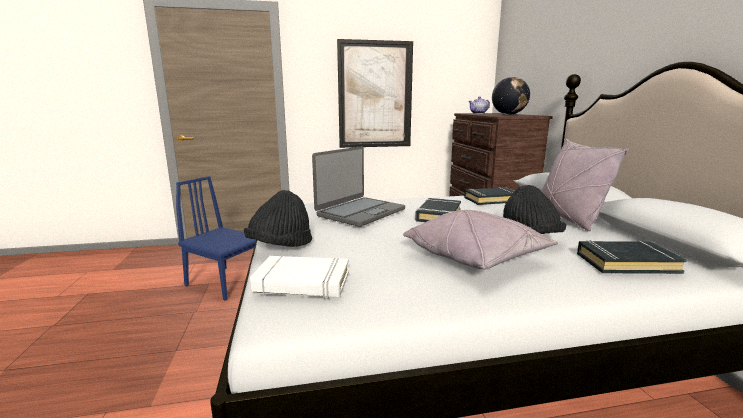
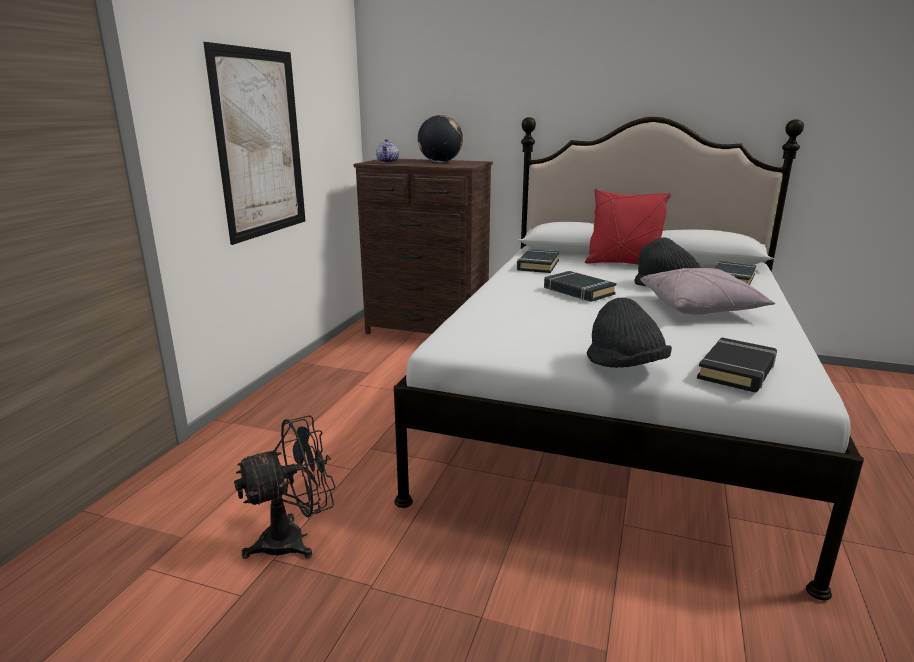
camera: 60 degrees left, 5 degrees up
(225, 282) = (294, 539): blue chair -> black fan
(302, 283) = (737, 371): white book -> black book
(360, 212) = (537, 313): laptop -> none
(567, 219) = (623, 264): purple pillow -> red pillow

